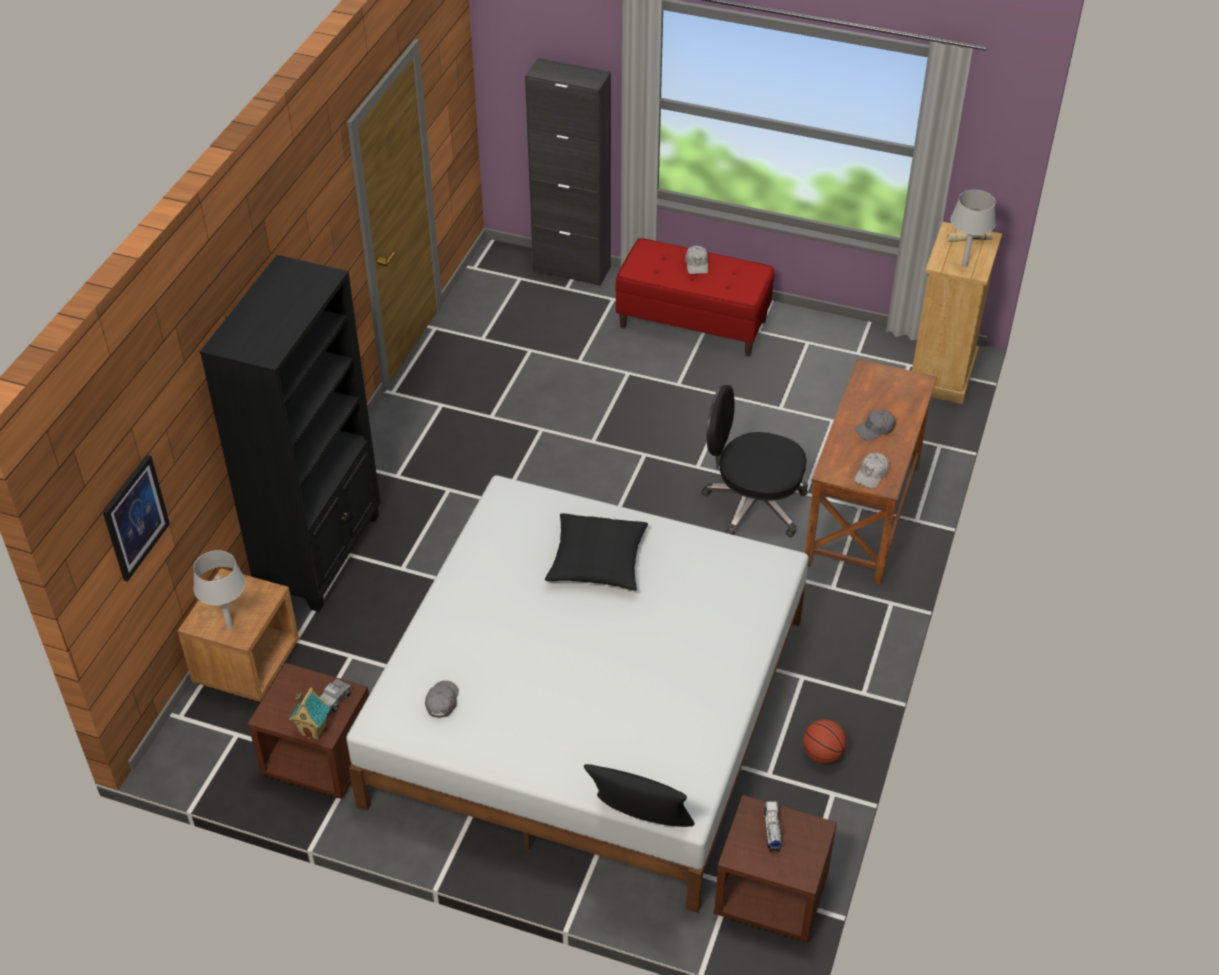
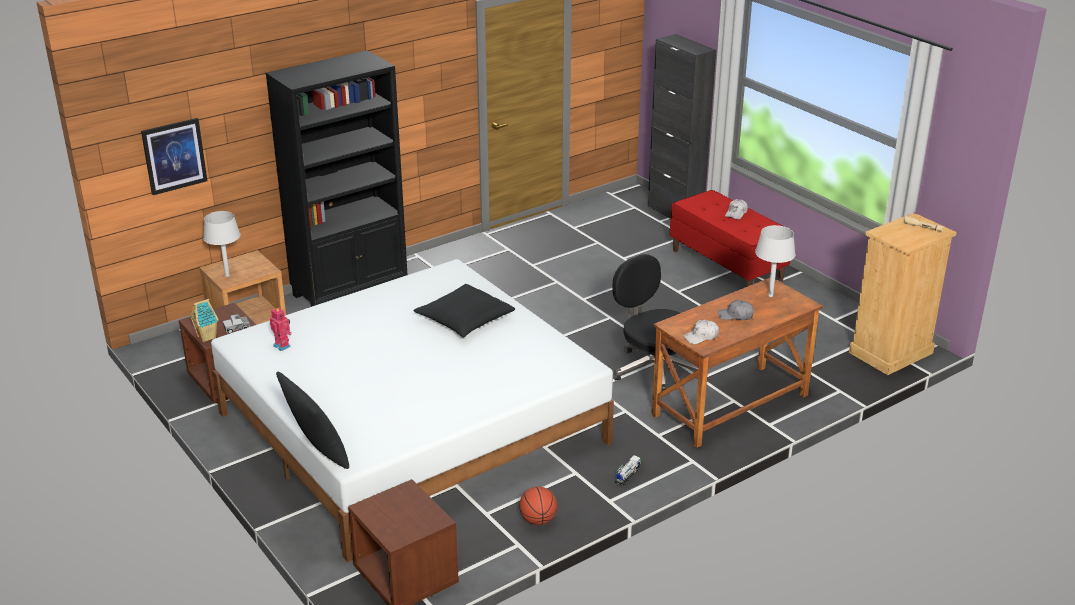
camera: 35 degrees right, 15 degrees down
(442, 701) = (283, 346): grey cap -> toy robot
(772, 831) = (405, 506): toy truck -> toy truck (627, 475)
(964, 265) = (901, 238): grey table lamp -> grey table lamp (770, 295)

